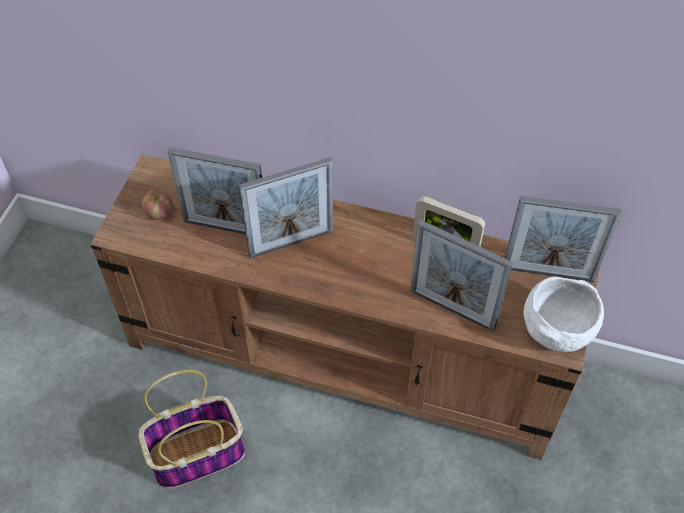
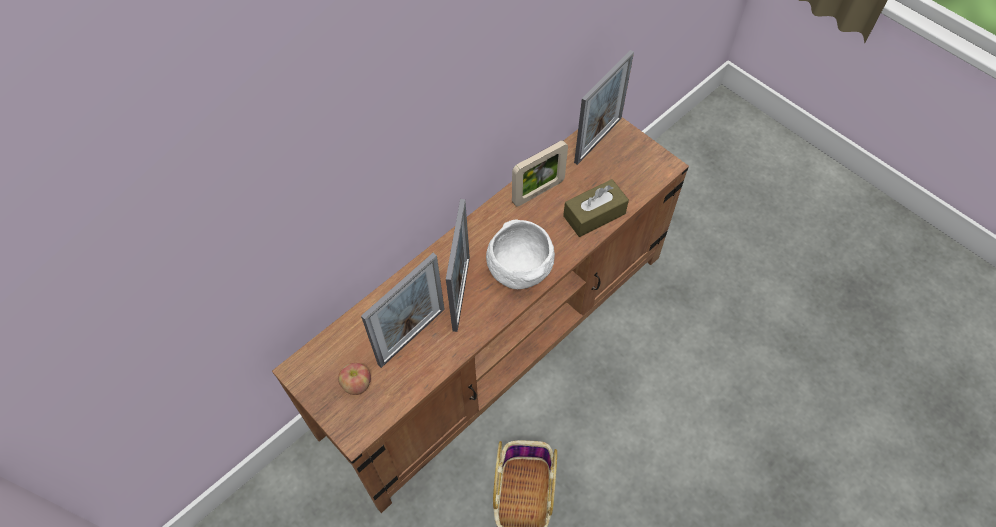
camera: 60 degrees left, 5 degrees up
(452, 309) = (594, 215): picture frame -> brown tissue box
(556, 330) = (649, 161): white bowl -> white bowl (518, 269)

